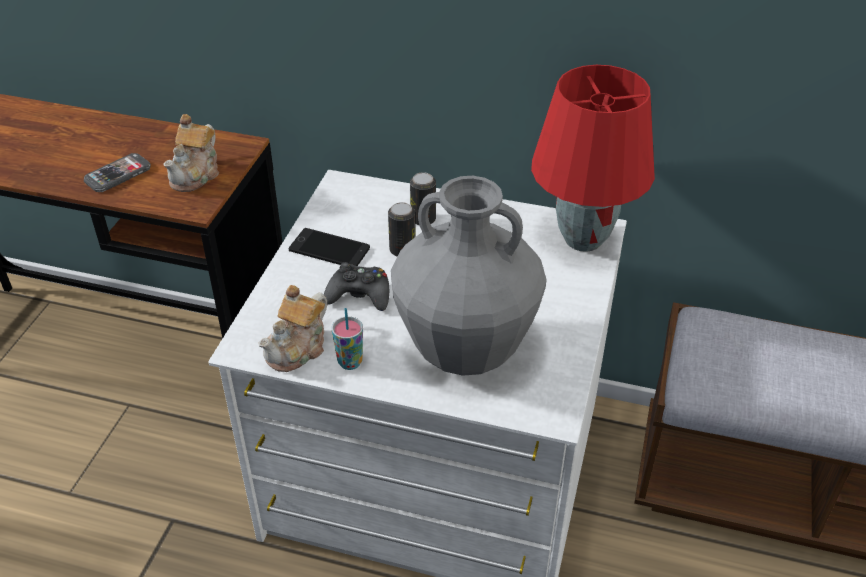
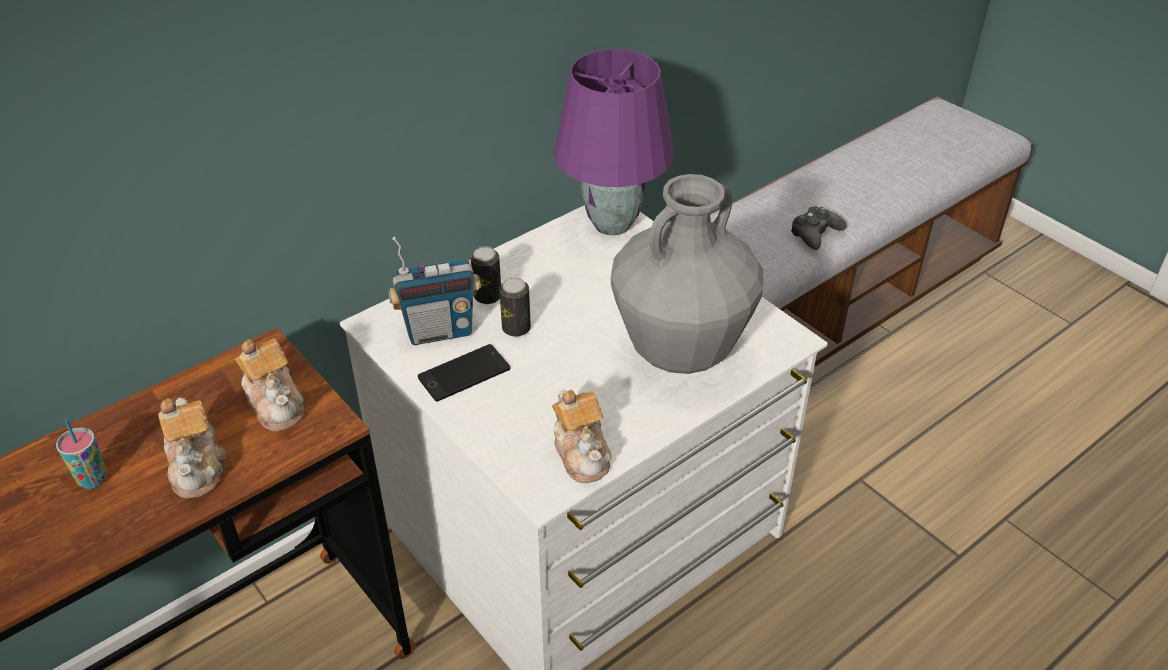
camera: 55 degrees left, 0 degrees up
(118, 174) = (197, 466): phone -> teapot
(350, 362) = (631, 427): cup -> cup (92, 479)
(359, 295) = (549, 382): black game controller -> black game controller (815, 233)
(362, 216) = (439, 331): none -> radio
(583, 238) = (611, 224): red table lamp -> purple table lamp

